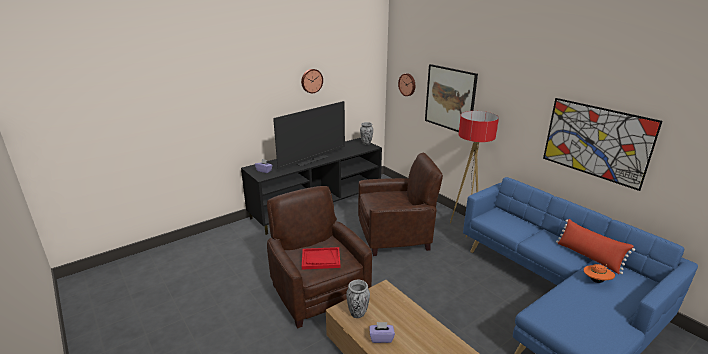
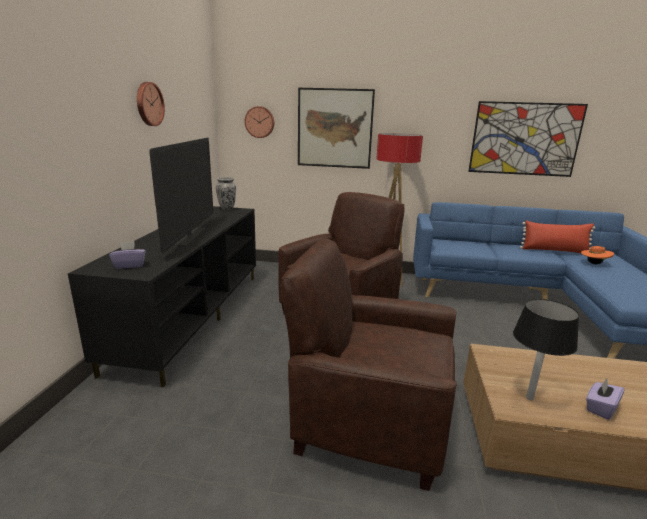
camera: 45 degrees left, 5 degrees down
(320, 259) = (402, 352): red tray -> none
(357, 313) = (529, 397): vase -> black table lamp

